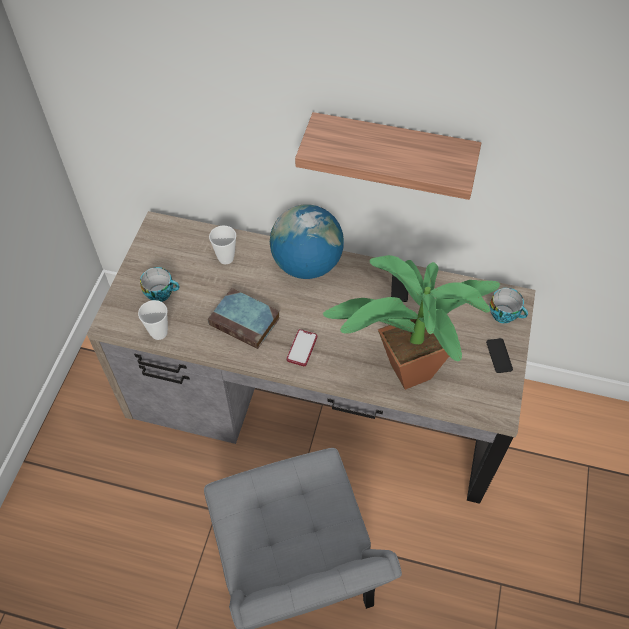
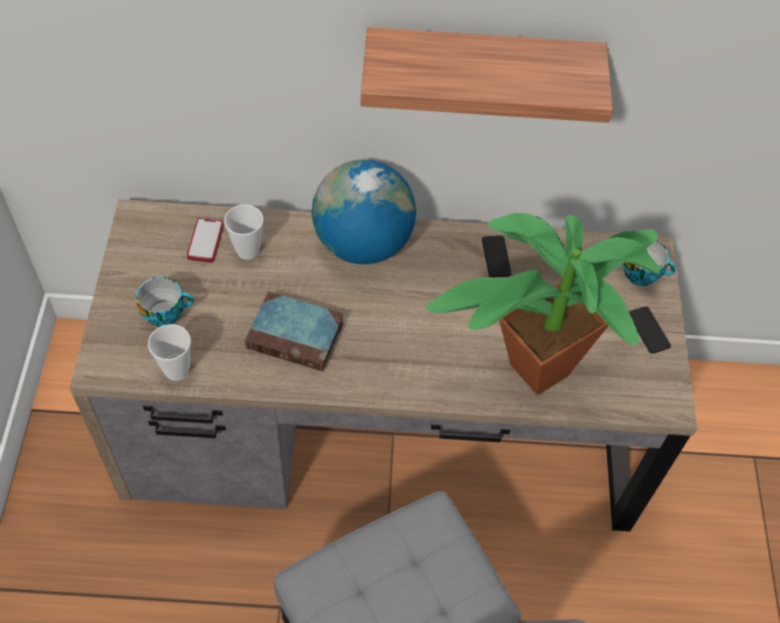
camera: 15 degrees left, 0 degrees up
(302, 348) = (384, 361): phone -> phone (205, 241)

